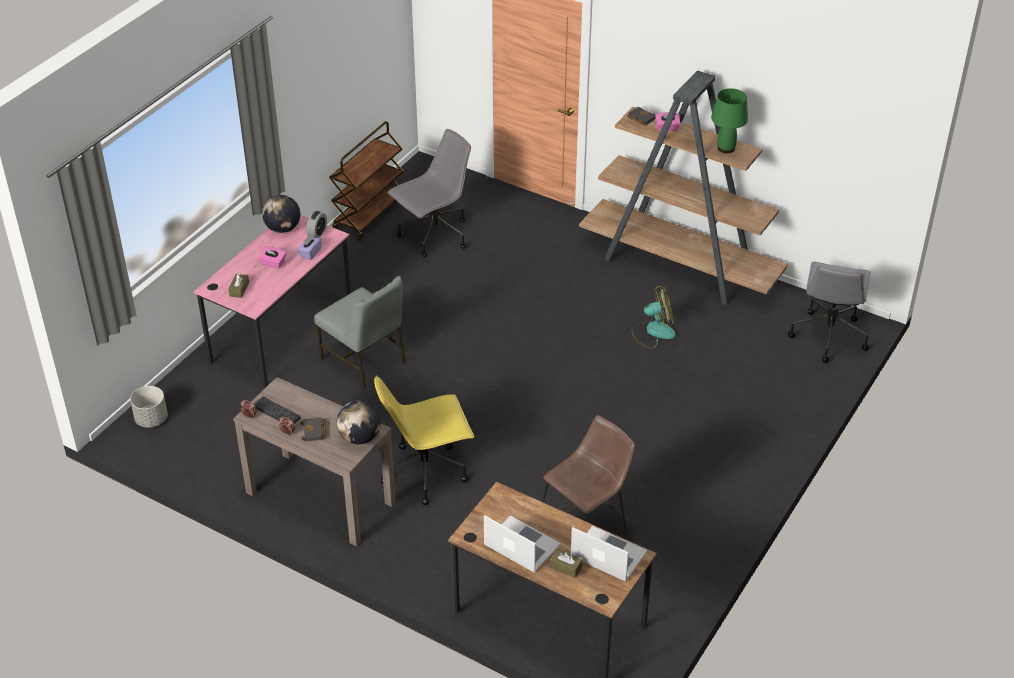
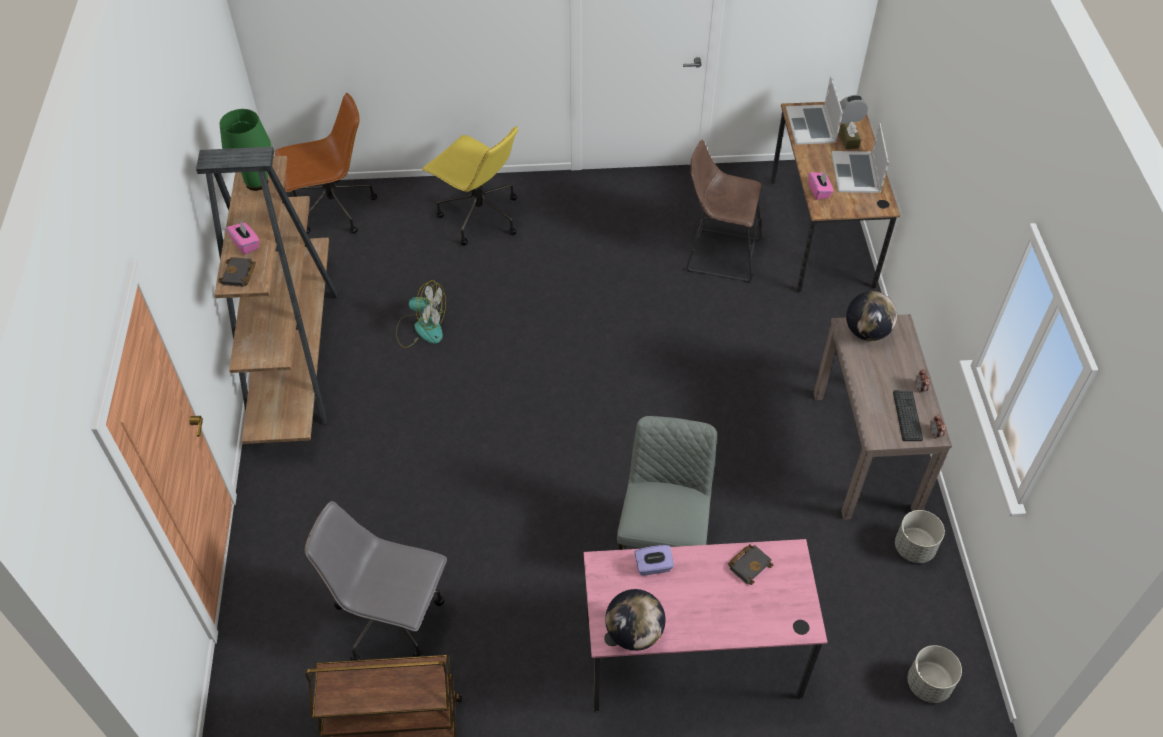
camera: 125 degrees left, 10 degrees up
(229, 473) = (914, 548): none -> grey planter
(239, 289) = (779, 592): brown tissue box -> none
(273, 263) = (705, 593): pink tissue box -> pink tissue box (819, 191)
(314, 432) = (896, 369): black book -> black book (749, 564)
(317, 233) = (610, 586): alarm clock -> alarm clock (849, 119)
(426, 471) = (757, 393): yellow office chair -> yellow office chair (478, 216)
(653, 332) = (421, 328): fan -> fan turned 150 degrees clockwise
(828, 335) = (332, 209): grey office chair -> brown office chair

